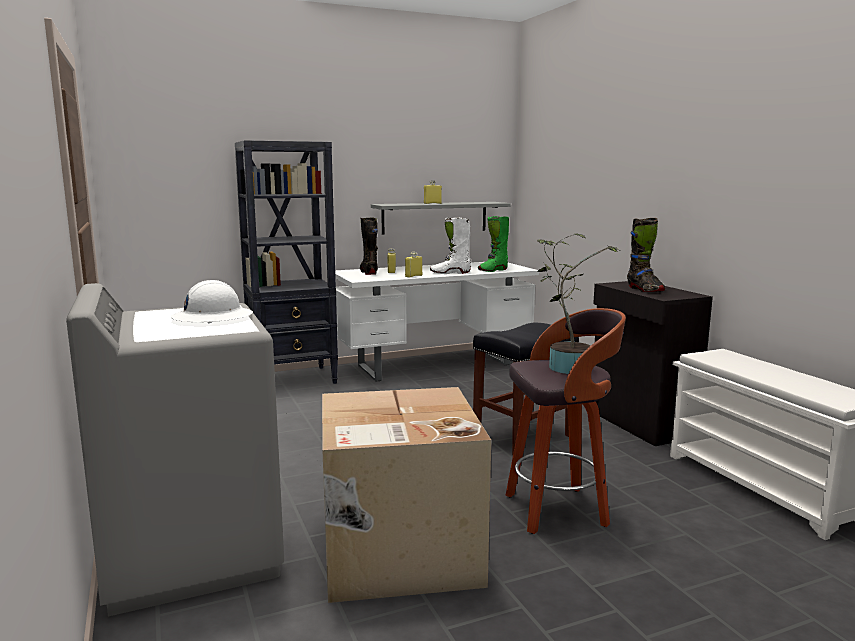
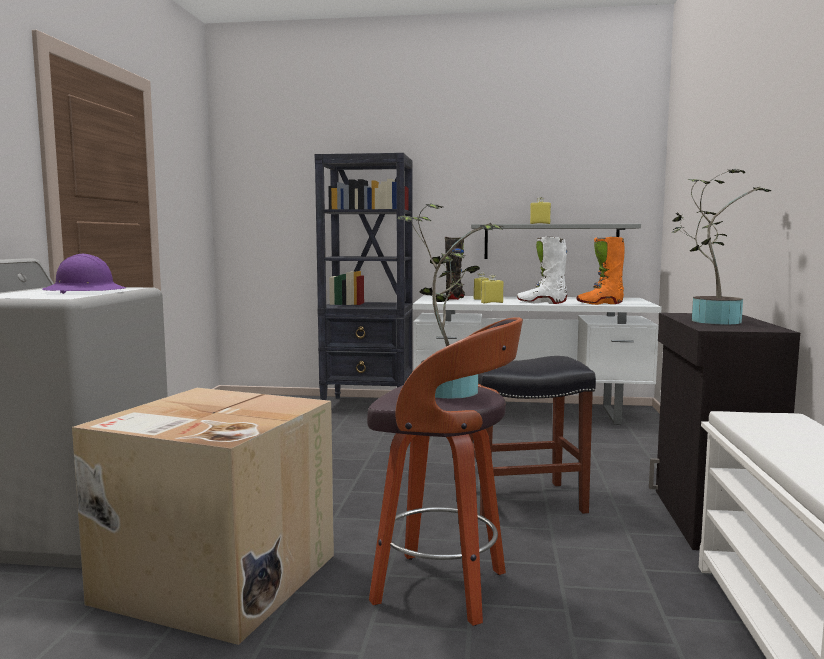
camera: 30 degrees right, 5 degrees down
(212, 317) = (85, 291): white hard hat -> purple hard hat
(492, 270) = (599, 303): green boot -> orange boot
(644, 290) = (710, 320): black boot -> potted plant

